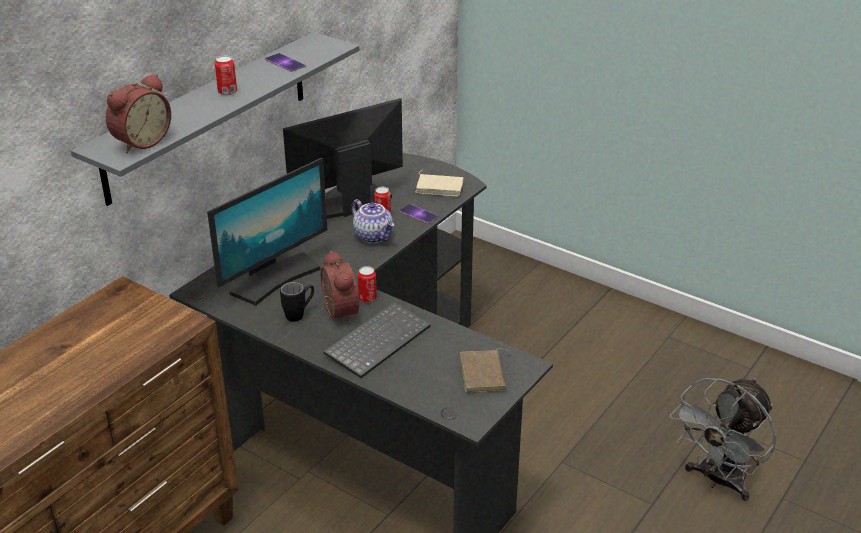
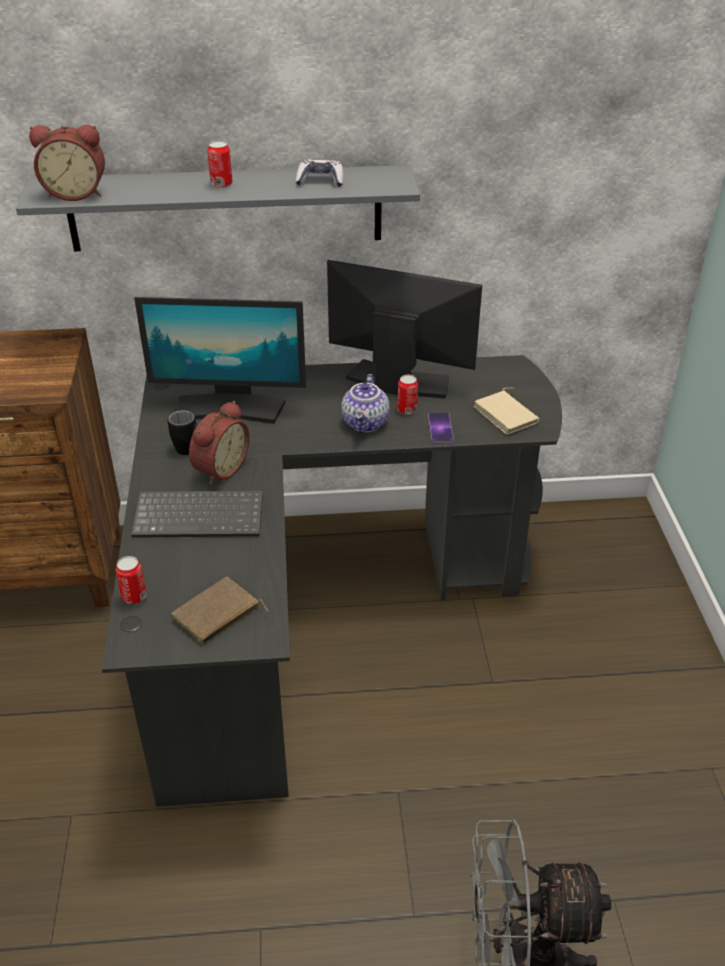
camera: 50 degrees right, 5 degrees up
(285, 63) = (320, 181): phone -> game controller
(367, 298) = (261, 474): can -> can (134, 596)

